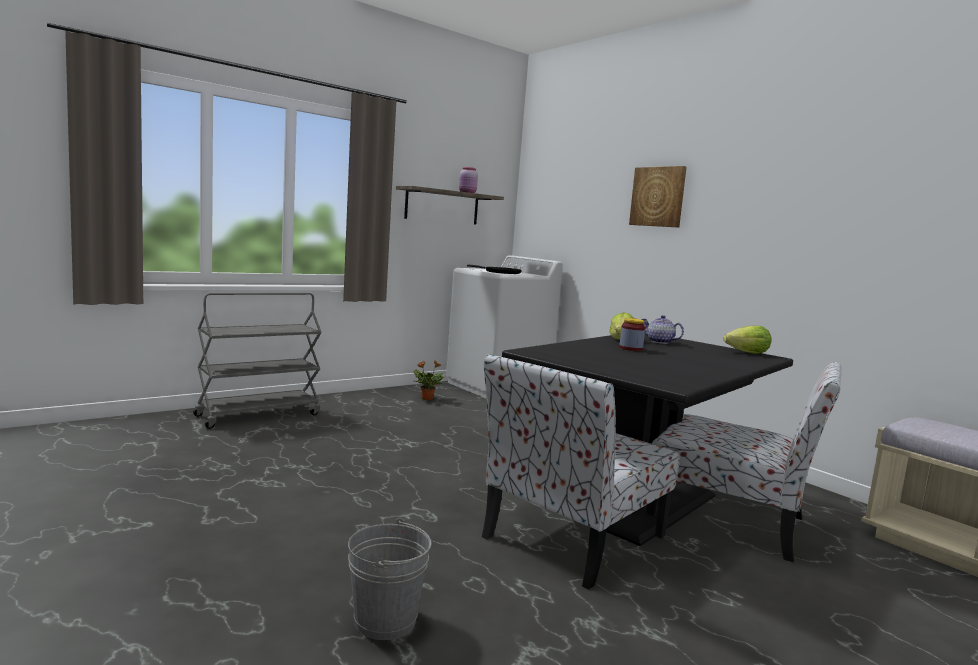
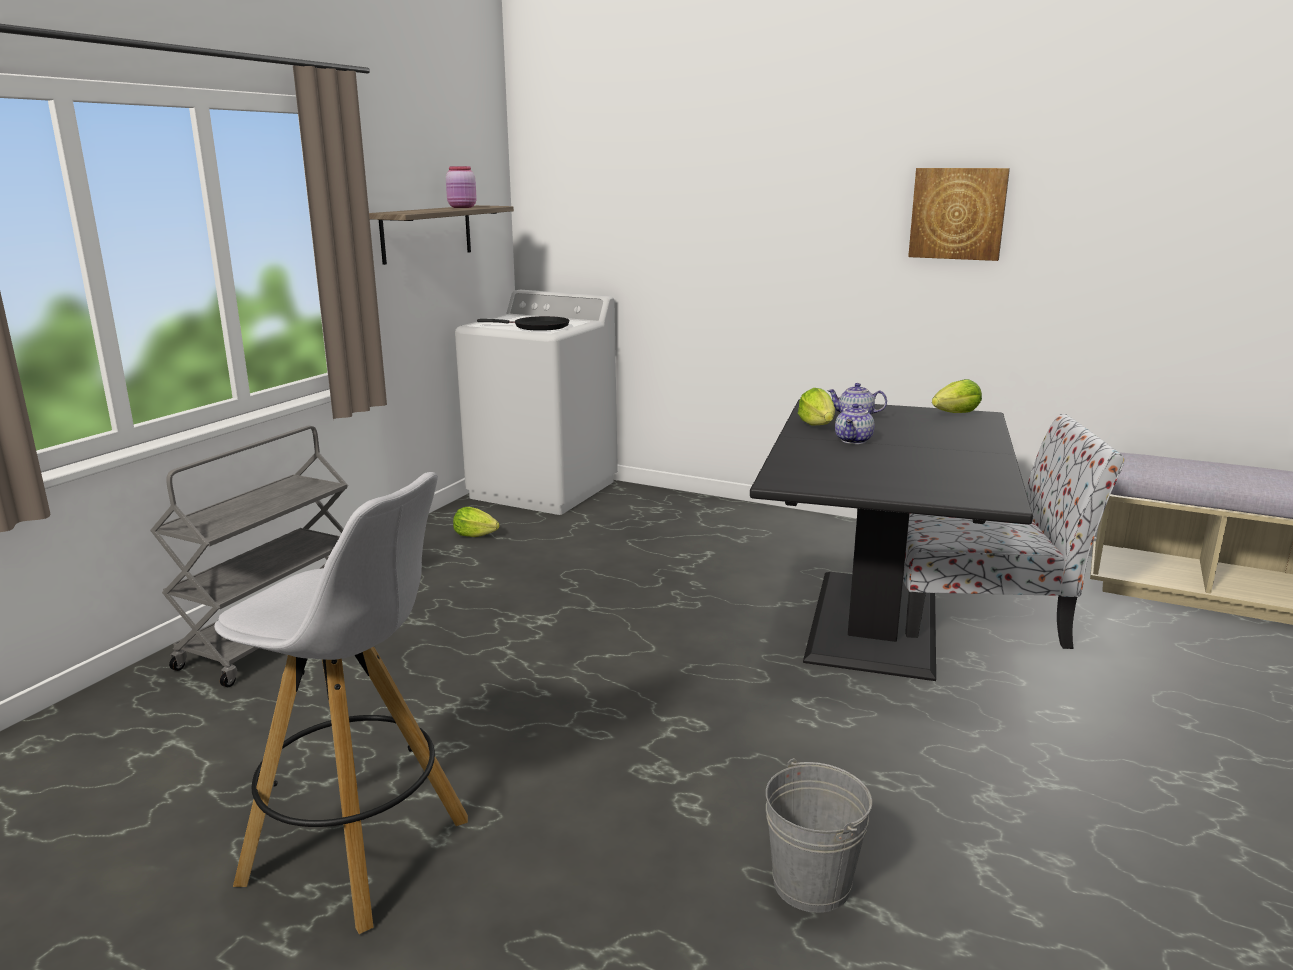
camera: 25 degrees left, 10 degrees up
(164, 512) = (360, 852): none -> white stool
(426, 398) = (475, 535): potted plant -> lettuce
(572, 538) = (866, 696): chair -> none
(630, 348) = (854, 440): jar -> teapot
(658, 197) = (763, 200): picture -> picture (958, 213)

